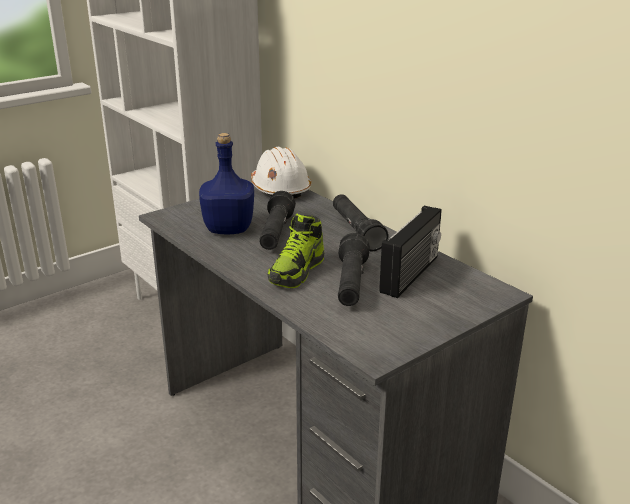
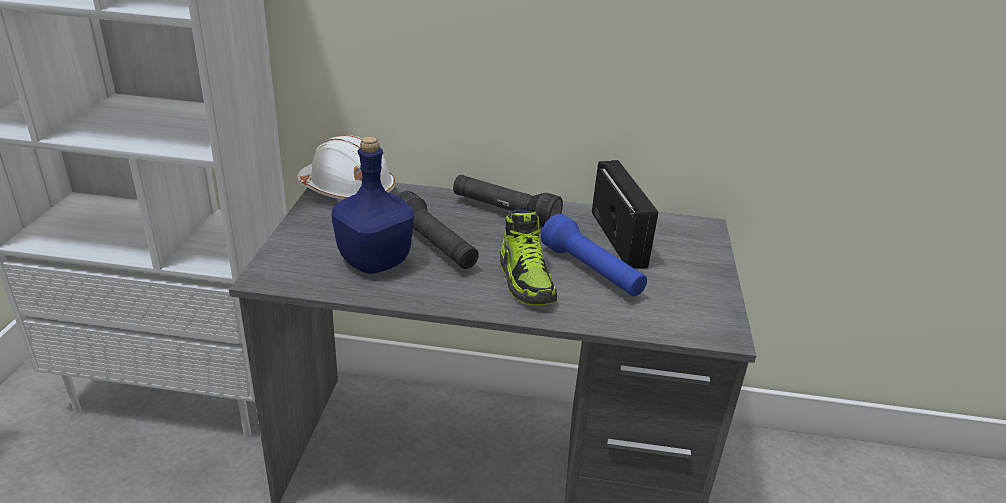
camera: 45 degrees left, 5 degrees up
(351, 284) = (592, 272): black flashlight -> blue flashlight

